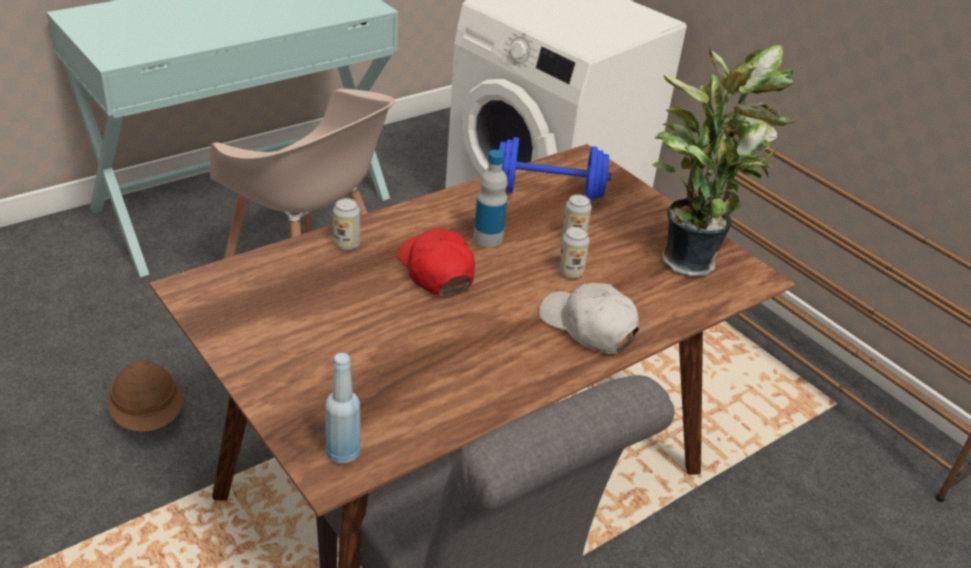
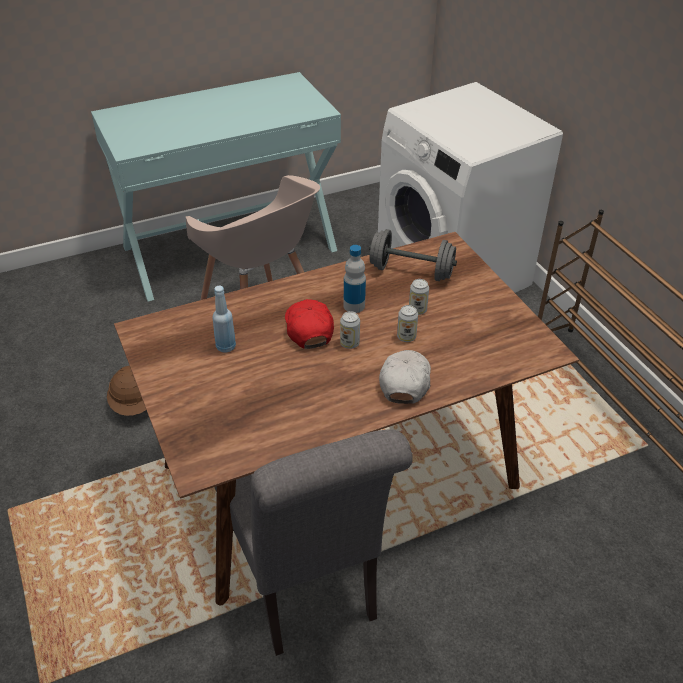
camera: 15 degrees right, 5 degrees up
(342, 453) = (206, 457): blue bottle -> blue bottle (225, 347)
(346, 244) = (252, 304): can -> can (349, 343)
(548, 193) = (411, 271): blue dumbbell -> grey dumbbell
(588, 327) = (405, 381): white cap -> white cap turned 45 degrees clockwise
(690, 258) = (502, 332): potted plant -> none

